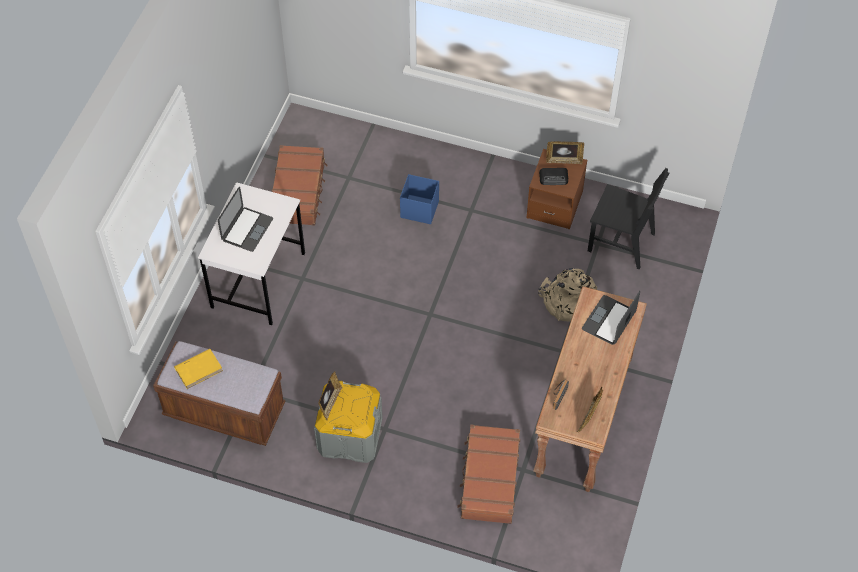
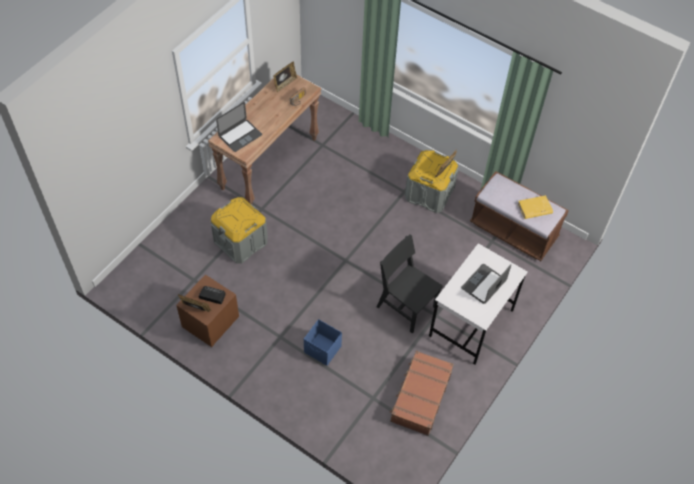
camera: 165 degrees left, 0 degrees up
(489, 479) = (346, 145): brown suitcase -> none
(566, 302) = (241, 242): beige backpack -> grey storage box
(621, 242) = (175, 275): black chair -> black chair (406, 307)

